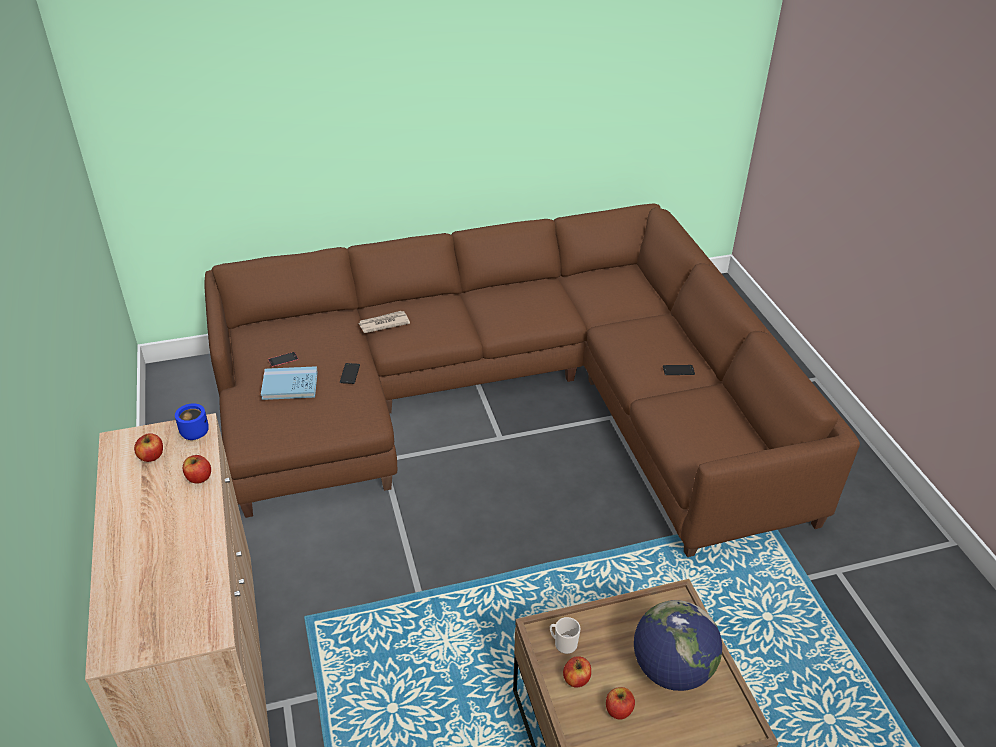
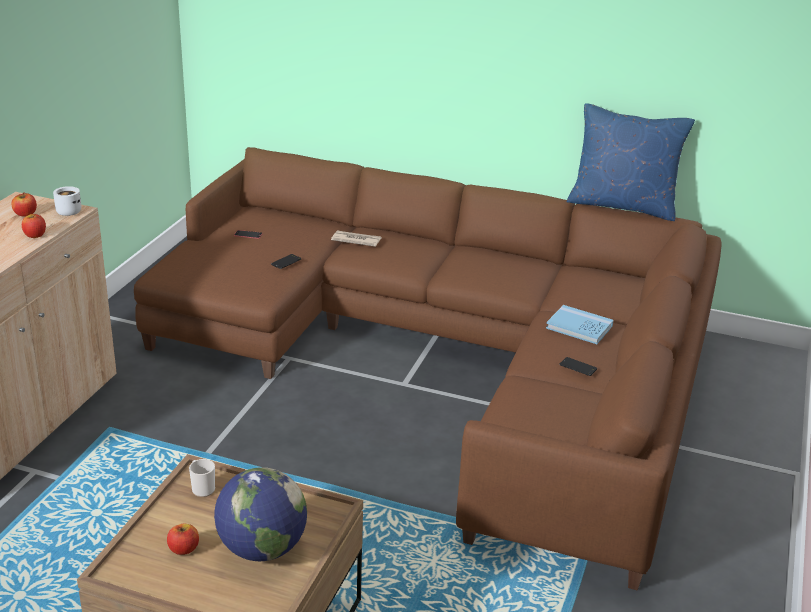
camera: 35 degrees right, 10 degrees down
(192, 431) = (68, 211): blue mug -> white mug
(290, 385) = (231, 251): blue book -> blue book (579, 327)
(576, 679) = (180, 513): apple -> none
(590, 208) = (622, 205): none -> blue pillow

